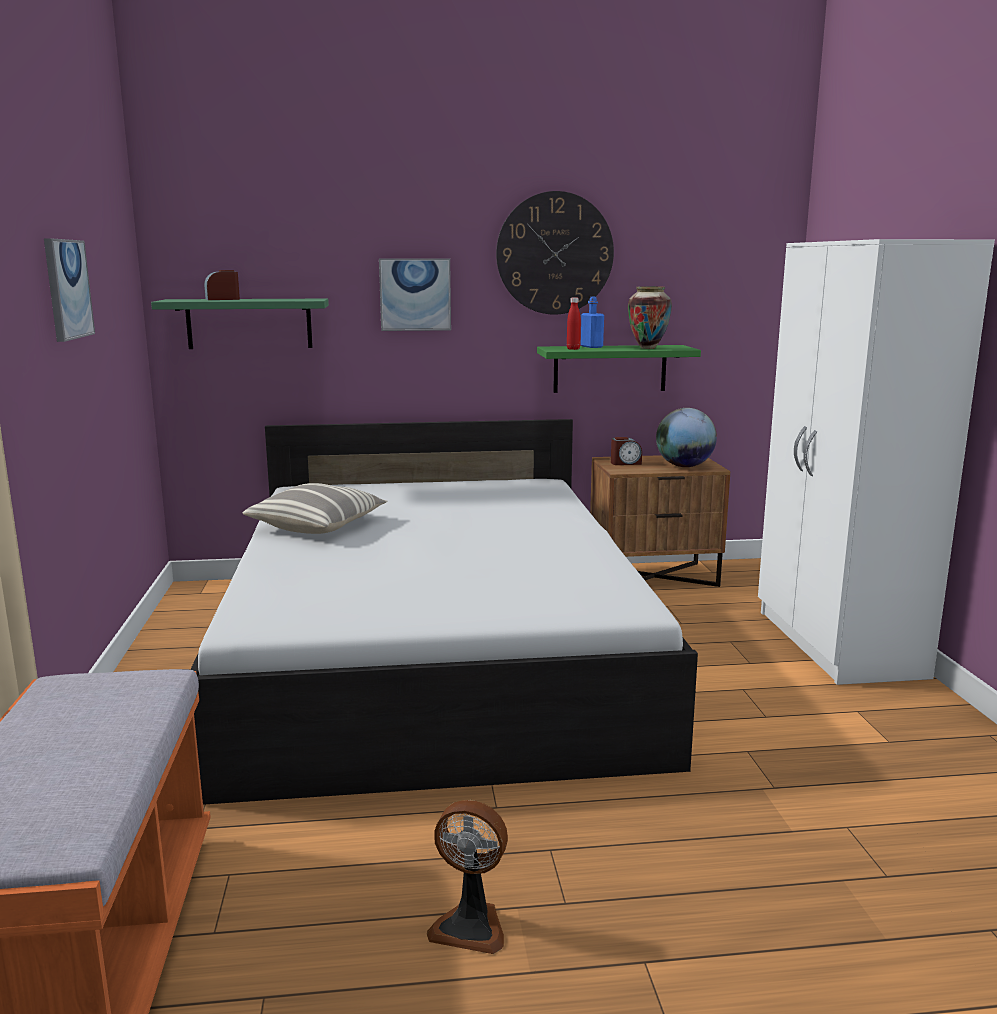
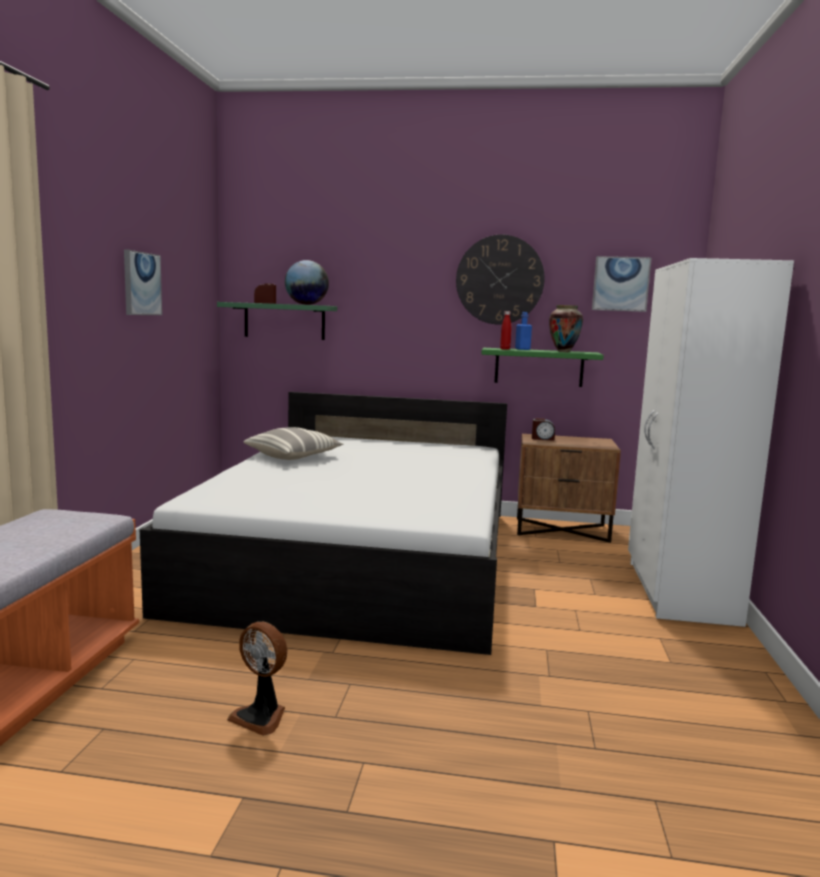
camera: 15 degrees right, 5 degrees down
(415, 294) = (397, 306): picture -> picture (620, 284)
(684, 466) = (586, 444): globe -> globe (306, 304)

